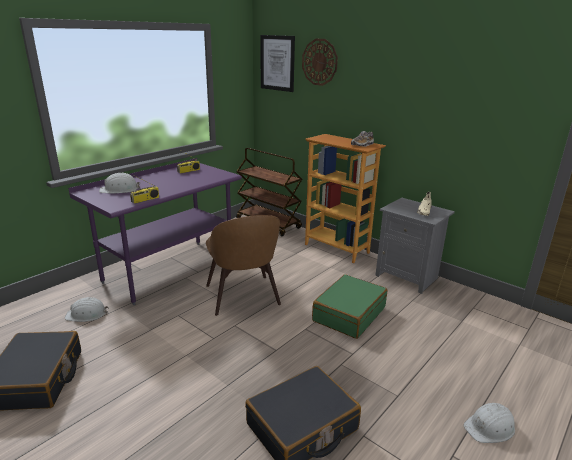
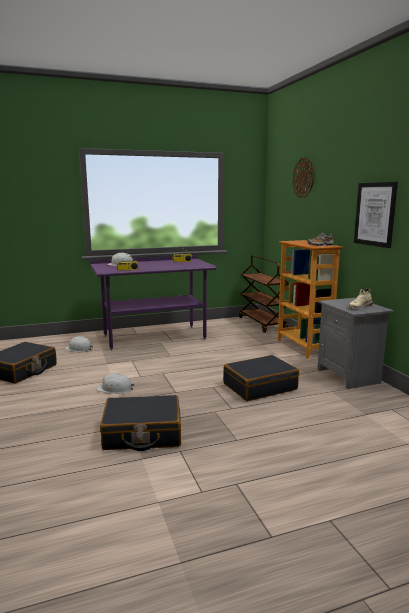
camera: 30 degrees right, 10 degrees down
(243, 296) = (188, 360): brown chair -> none
(277, 63) = (279, 182): picture -> picture (375, 214)
(348, 314) = (259, 386): green suitcase -> black suitcase
(490, 427) = (294, 481): white hard hat -> white hard hat (115, 389)

